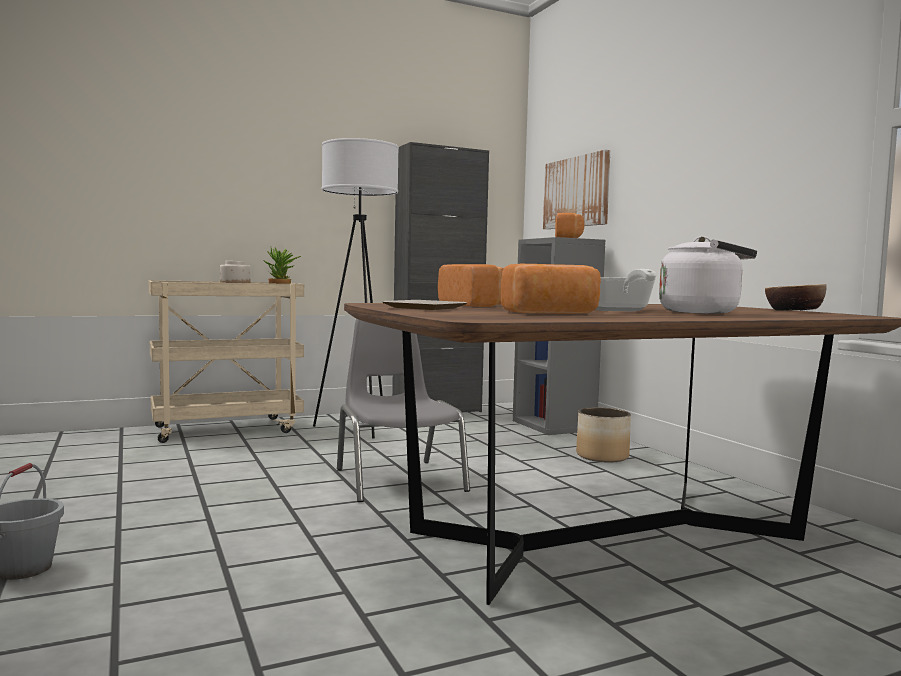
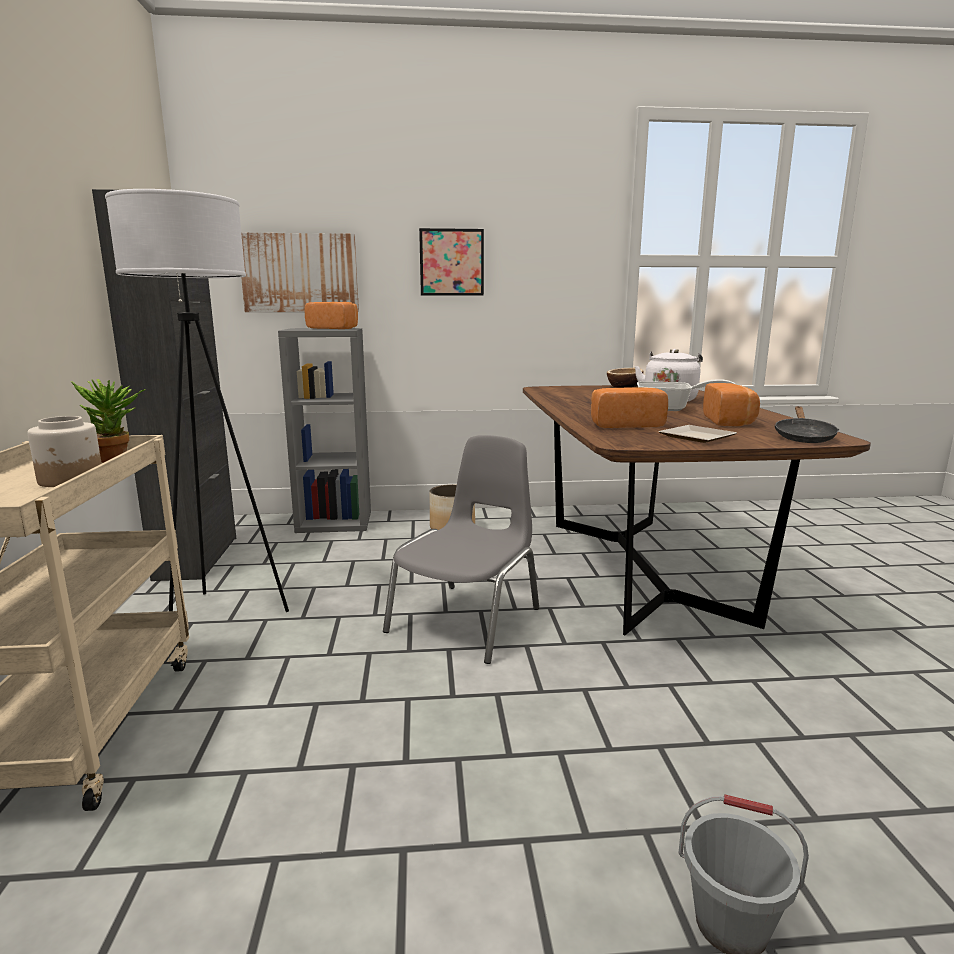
camera: 70 degrees left, 10 degrees up
(398, 479) = (467, 620): grey chair -> grey chair turned 120 degrees clockwise
(469, 316) = (803, 437): none -> black frying pan
(676, 163) = (451, 262): none -> picture

